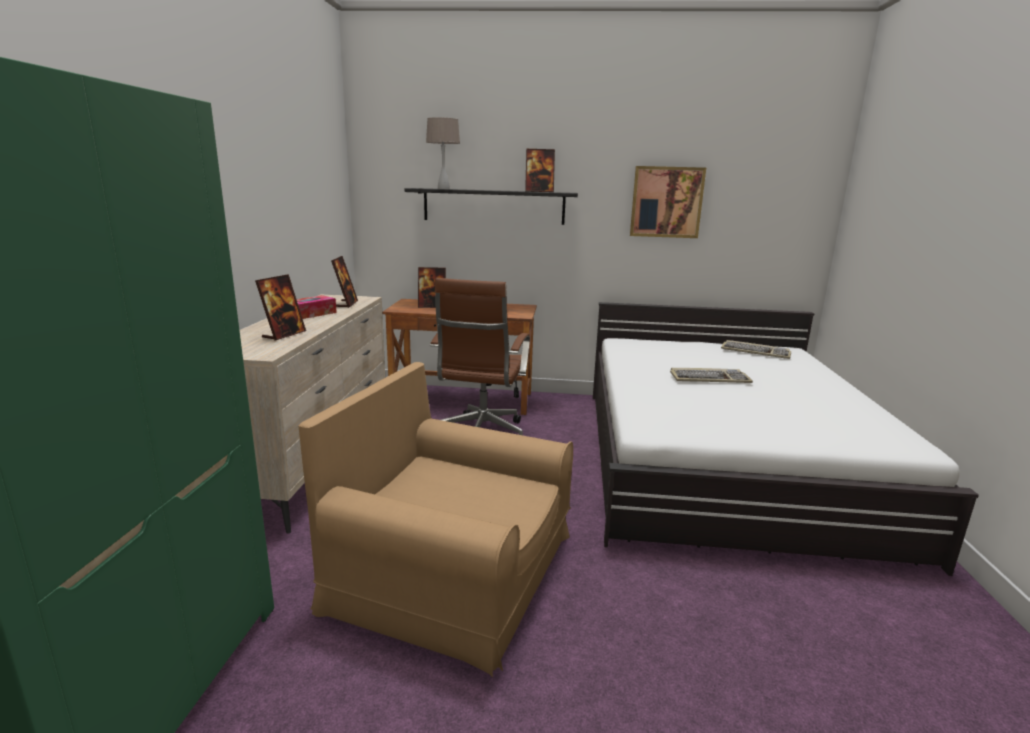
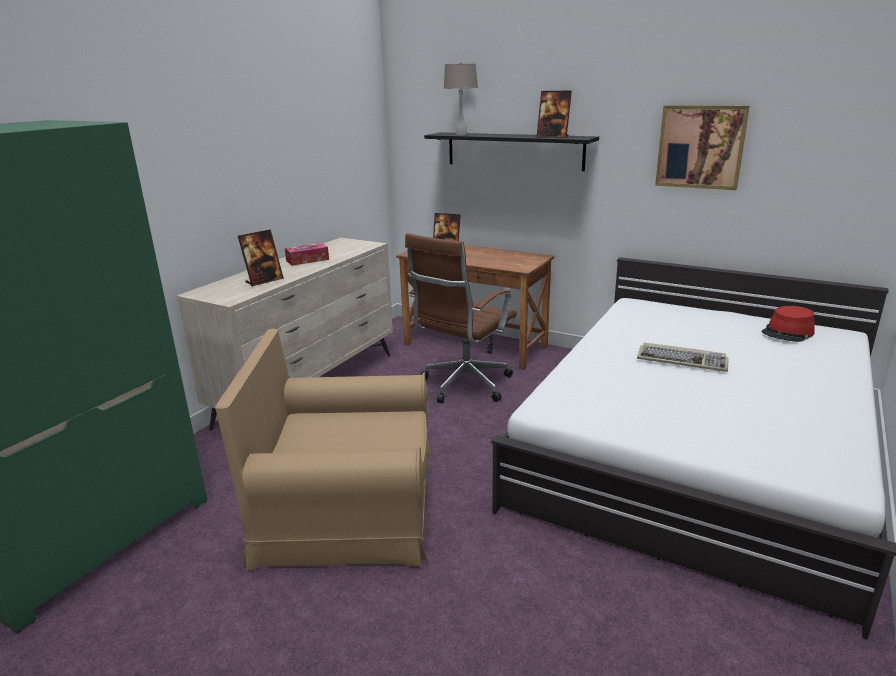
camera: 25 degrees right, 5 degrees up
(346, 304) = (347, 250): picture frame -> none
(453, 571) = (348, 503): brown armchair -> brown armchair turned 45 degrees counterclockwise
(756, 352) = (788, 332): keyboard -> red hat

